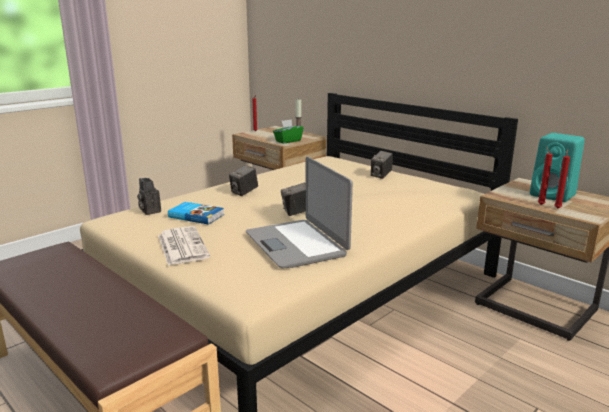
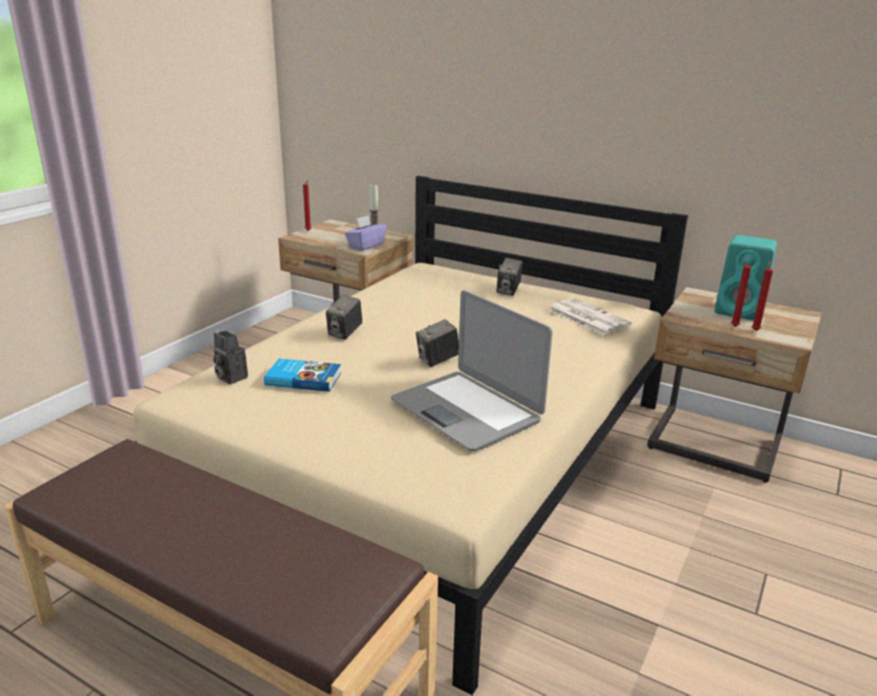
camera: 15 degrees left, 5 degrees up
(182, 246) = (315, 431): newspaper -> newspaper (587, 317)
(288, 141) = (365, 246): green tissue box -> purple tissue box

